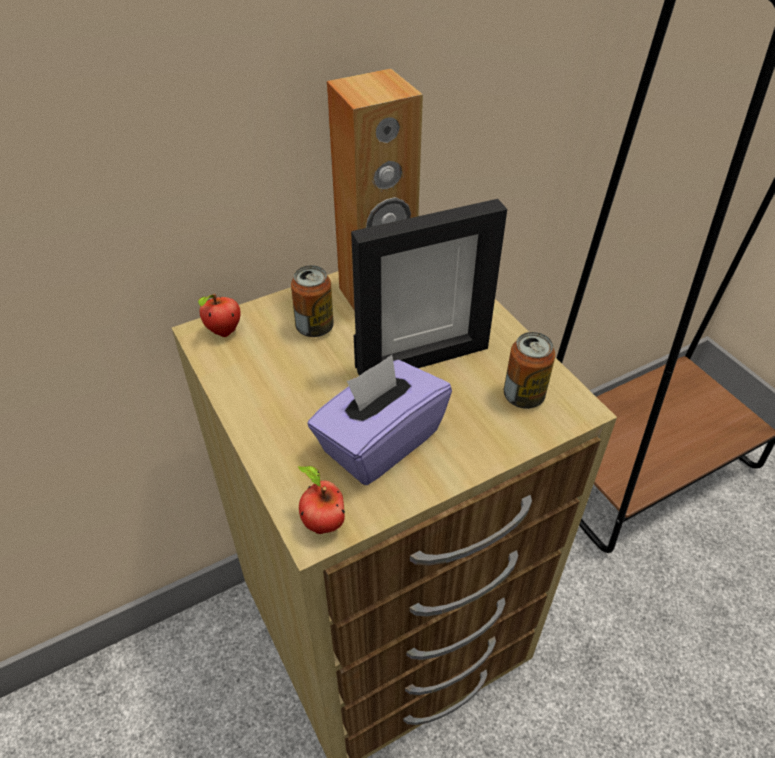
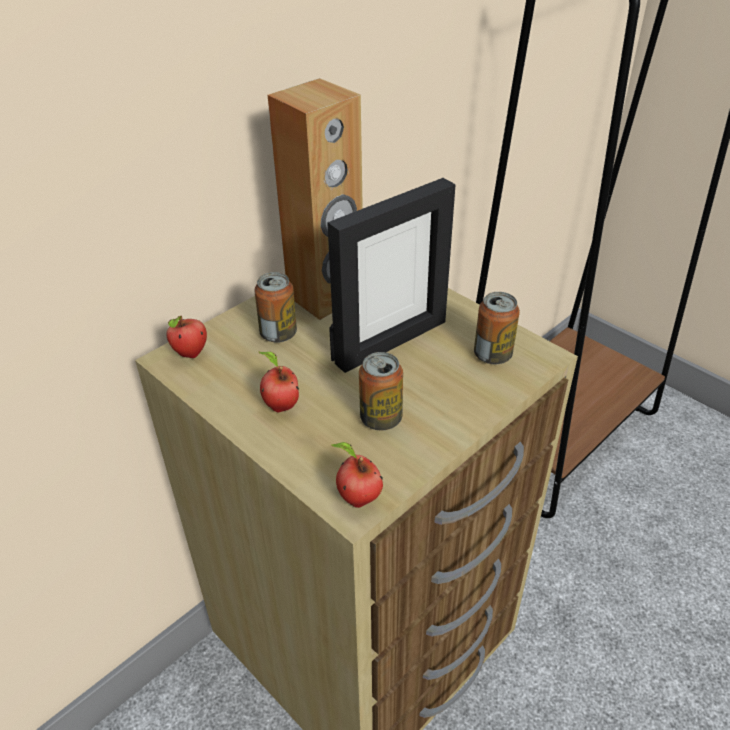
camera: 15 degrees left, 5 degrees down
(286, 405) = (280, 405): none -> apple
(379, 442) = (381, 418): purple tissue box -> can

